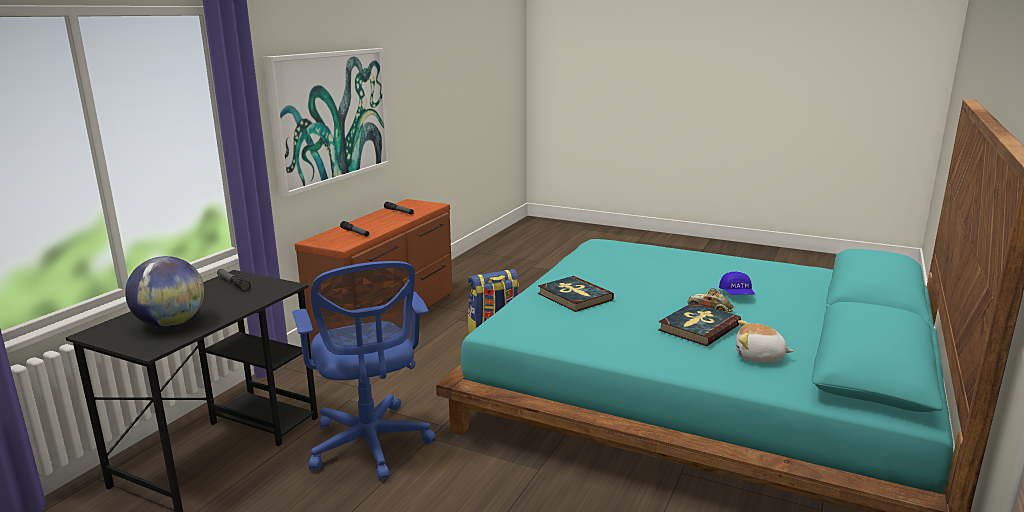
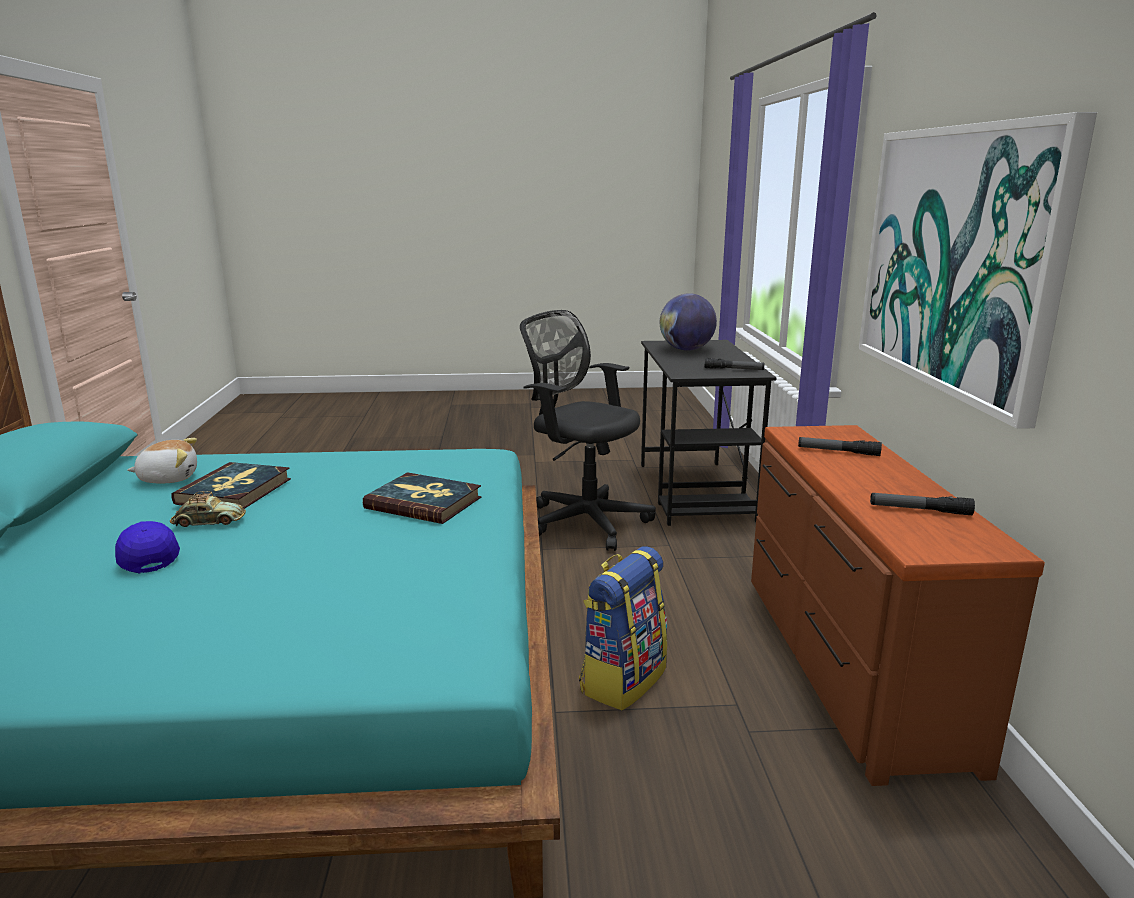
camera: 150 degrees right, 0 degrees up
(370, 446) = (584, 520): blue office chair -> black office chair

